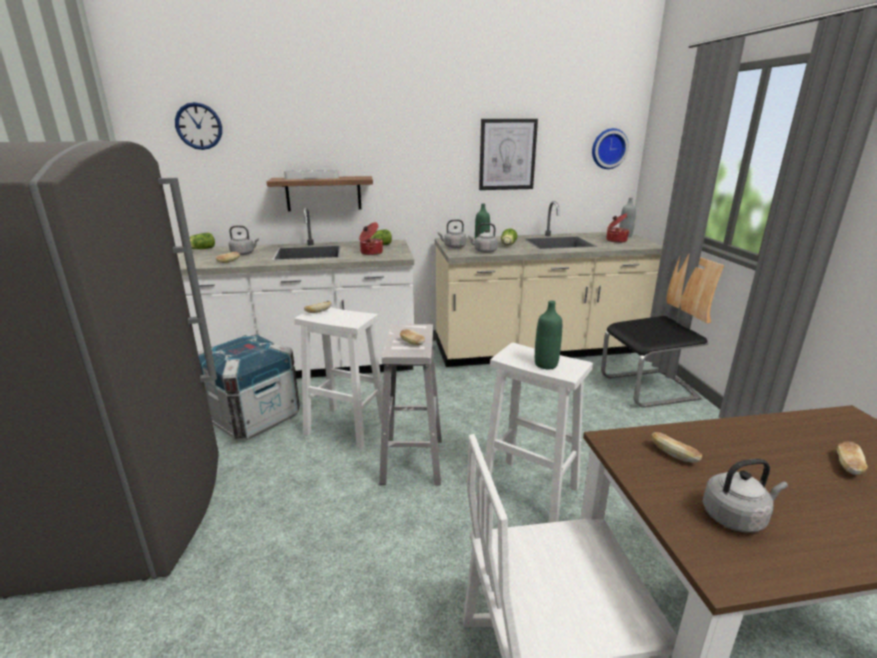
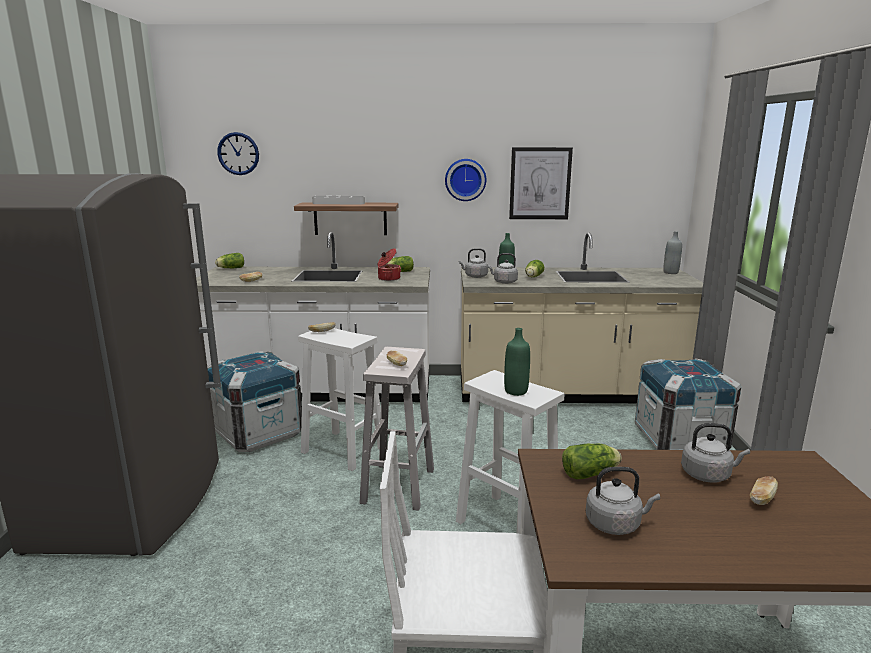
camera: 10 degrees right, 5 degrees down
(244, 254) = (268, 274): grey kettle -> grey kettle (708, 475)
(608, 148) = (653, 178): wall clock -> wall clock (465, 179)
(615, 240) = (655, 277): cooking pot -> none
(649, 388) = (680, 441): chair -> crate
(673, 455) = (591, 474): bread -> lettuce

